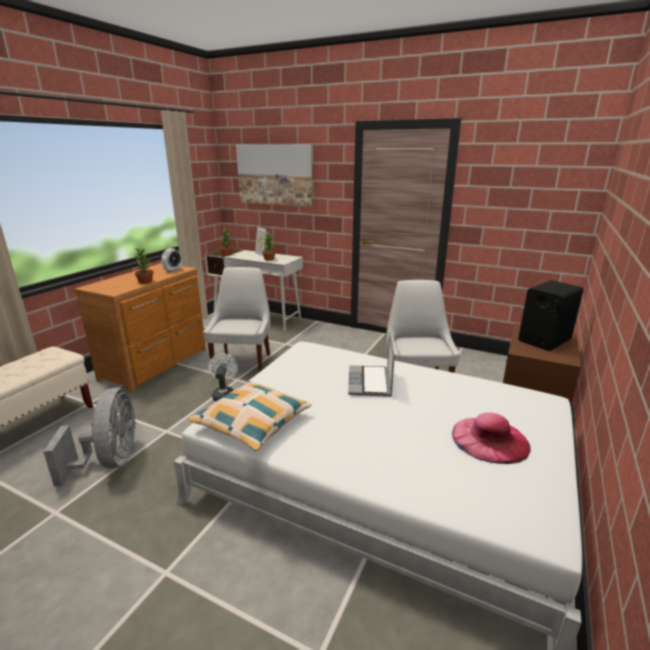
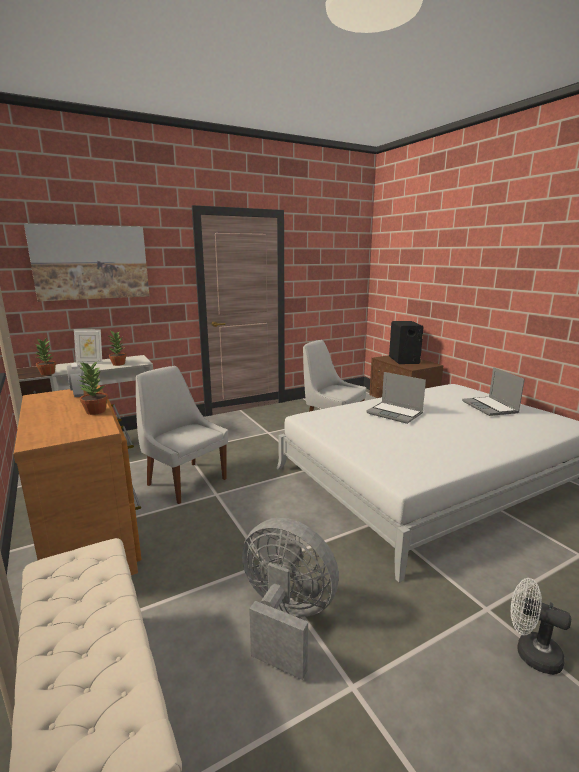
camera: 55 degrees left, 5 degrees down
(224, 394) = (236, 509): white fan -> white fan (530, 652)
(252, 422) = (416, 464): pillow -> none
(490, 439) = (490, 407): pink hat -> laptop

